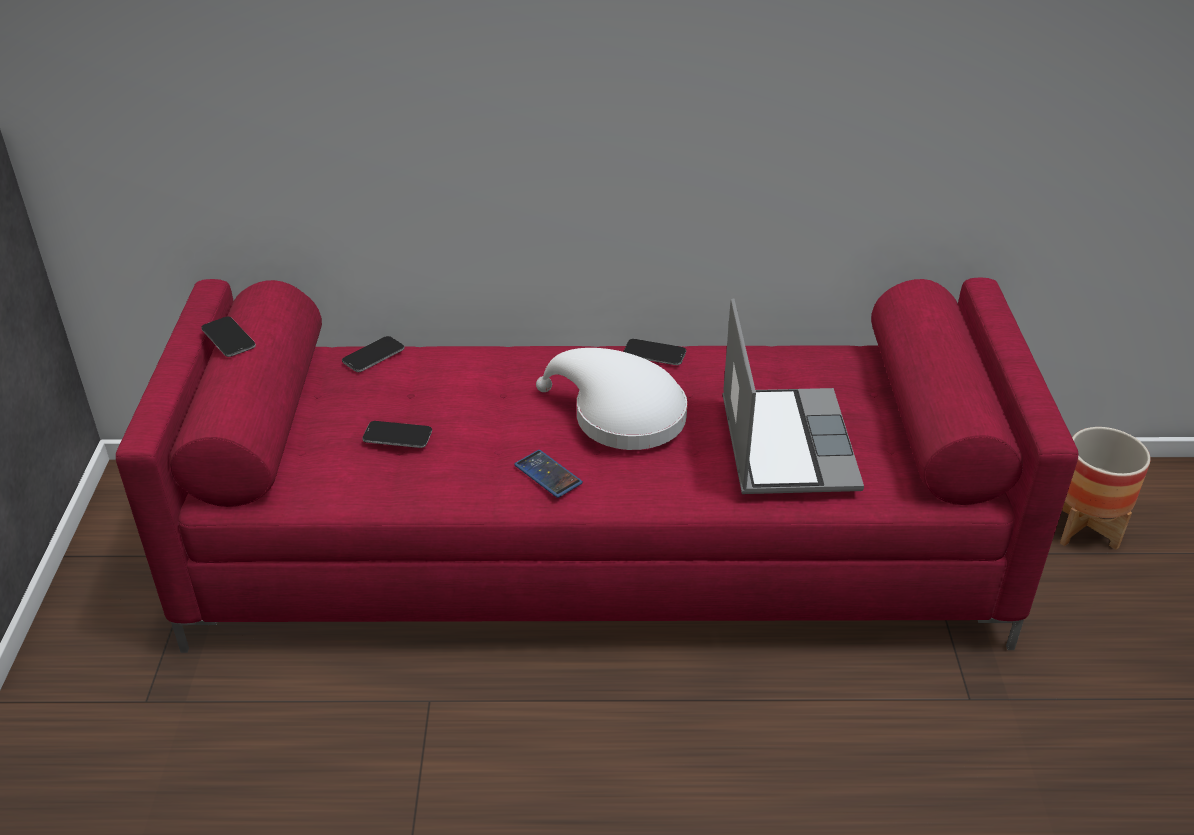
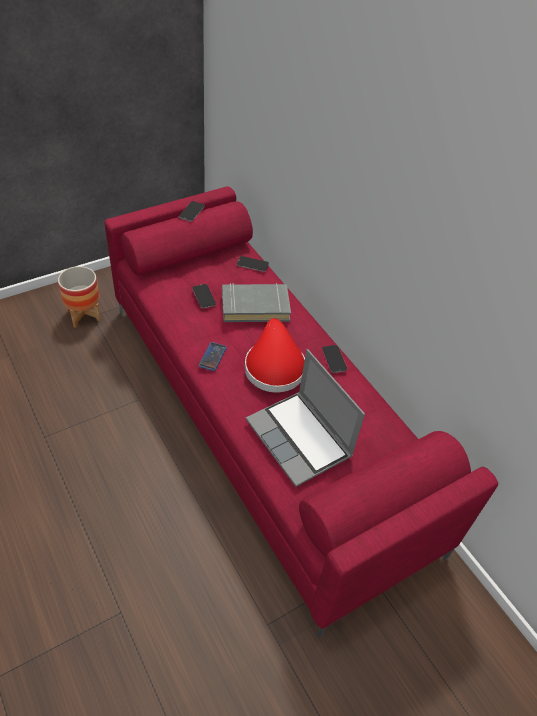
camera: 55 degrees right, 10 degrees up
(475, 388) = (255, 306): none -> grey book
(620, 416) = (273, 365): white hat -> red hat
(784, 443) = (300, 439): laptop -> laptop turned 90 degrees clockwise
(1084, 528) = (452, 653): planter -> planter (84, 315)

